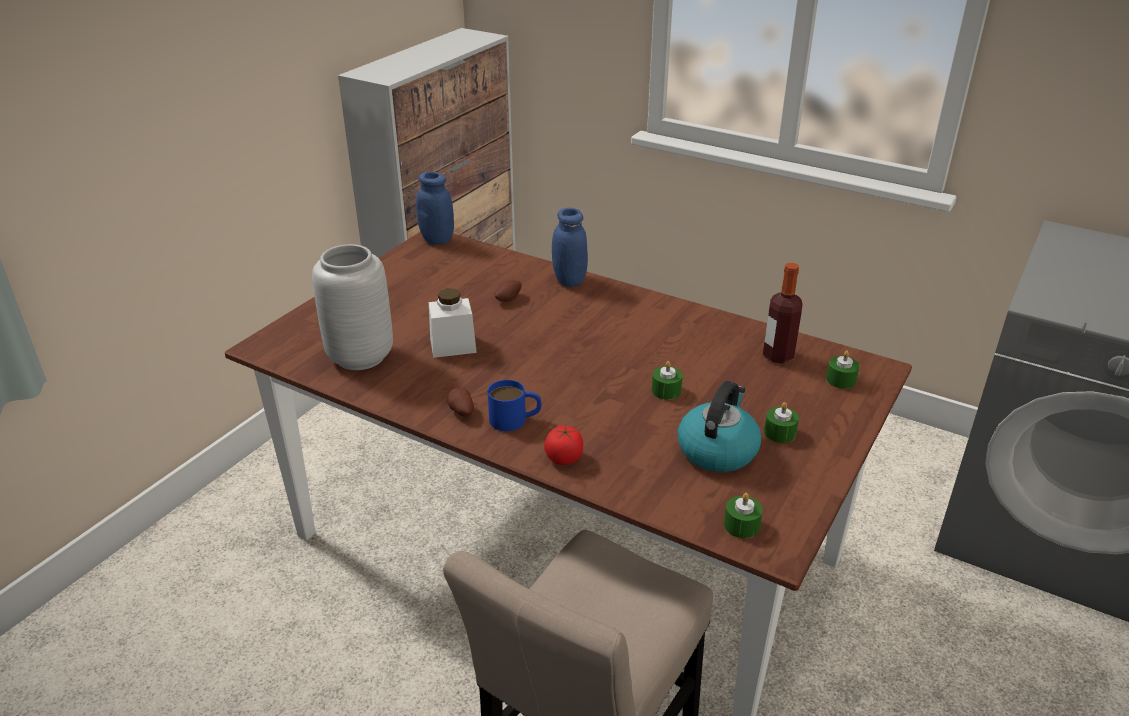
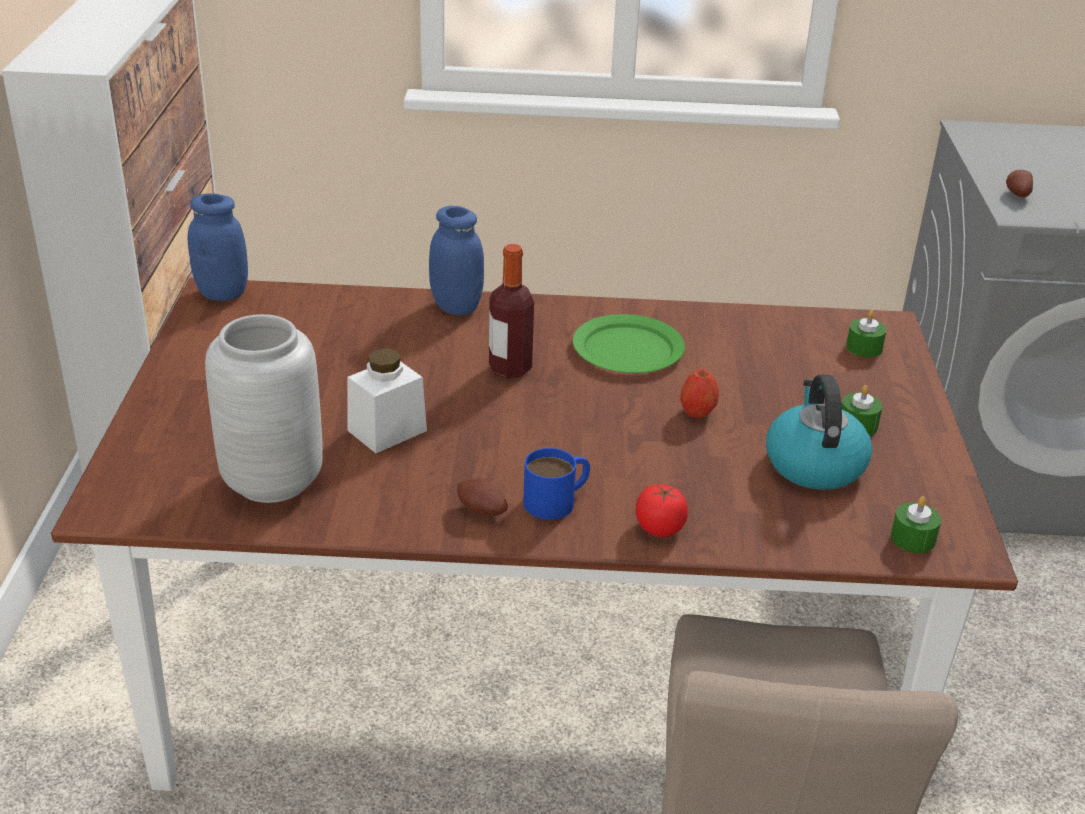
camera: 30 degrees left, 0 degrees up
(507, 298) = (399, 350): potato -> potato (1016, 194)
(658, 336) = (628, 350): none -> green plate
(666, 390) = (697, 412): green candle -> apple
(778, 355) = (778, 338): bottle -> bottle (510, 368)

